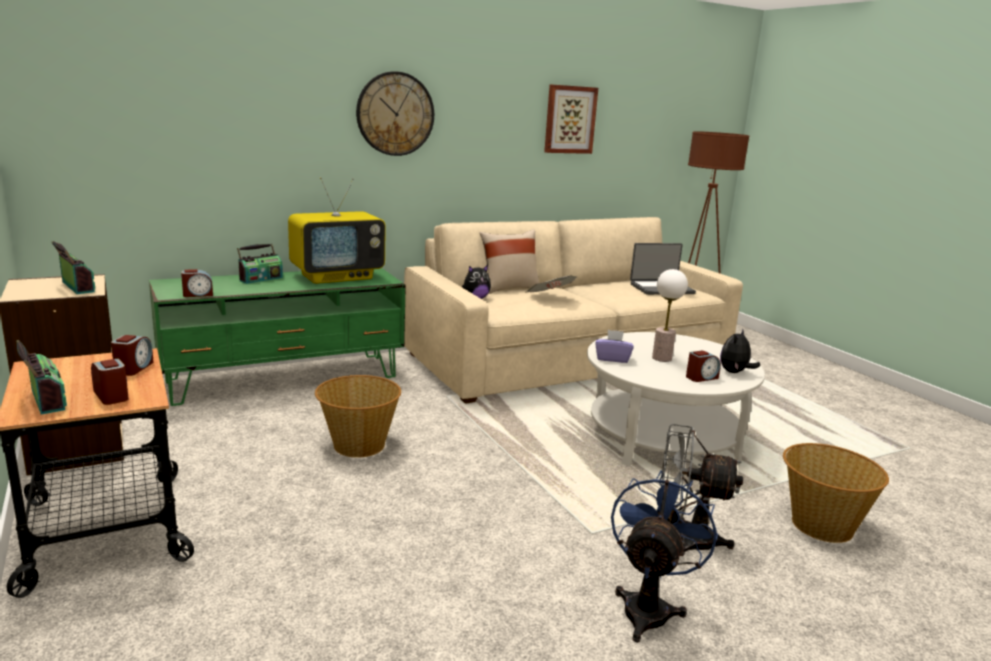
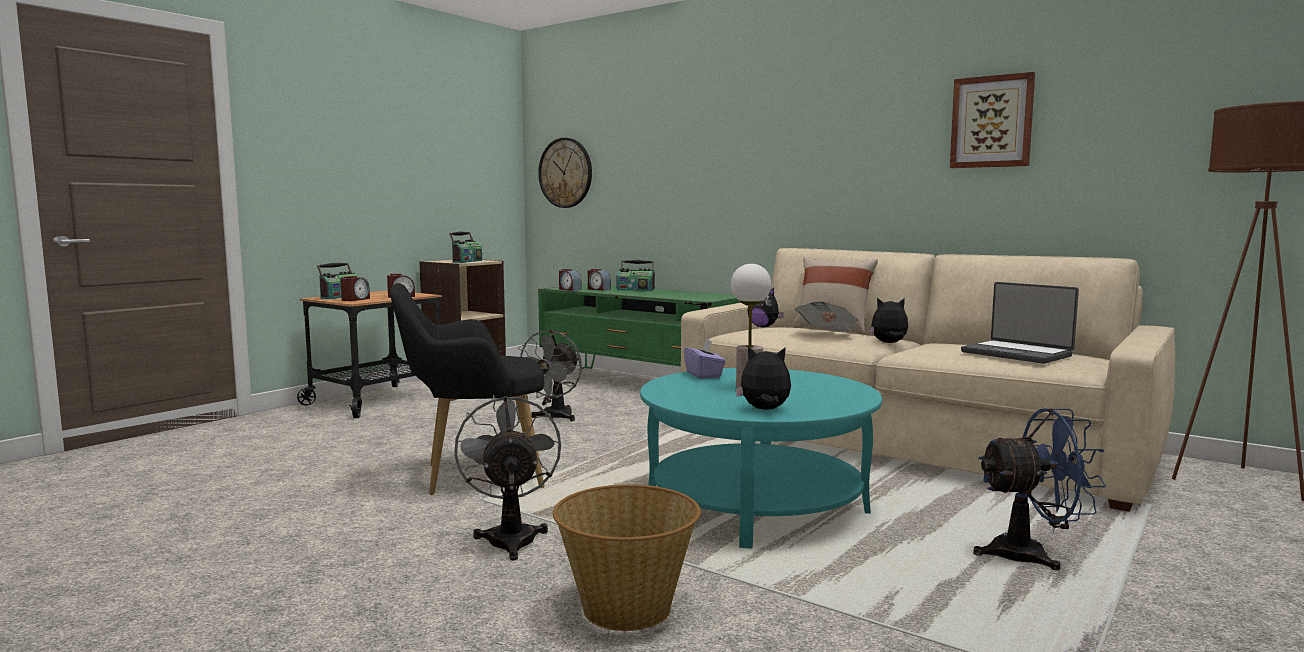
camera: 65 degrees right, 10 degrees down
(337, 276) = (686, 294): television -> none
(358, 445) = (554, 418): basket -> grey fan
(395, 114) = (767, 138): wall clock -> wall clock (565, 173)
(516, 524) = (474, 476): none -> black armchair
(578, 295) = (889, 343): none -> plush toy
(648, 607) = (370, 534): blue fan -> blue fan (1031, 555)
(662, 437) = (756, 504): white coffee table -> turquoise coffee table
(701, 377) = (711, 401): alarm clock -> alarm clock (598, 289)

